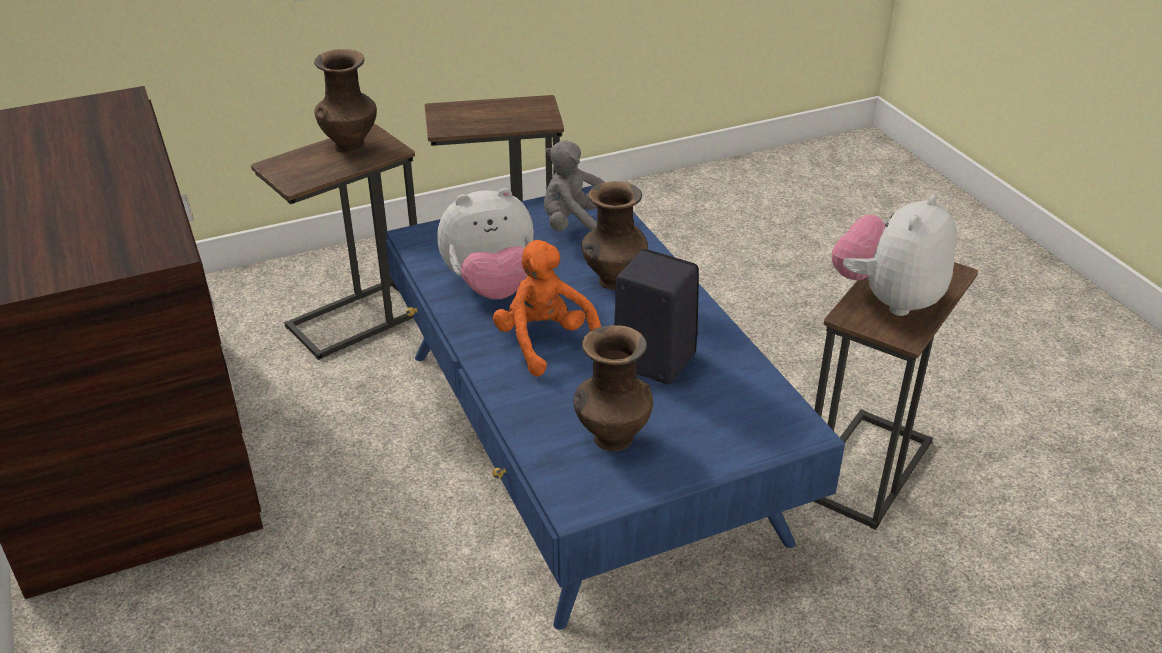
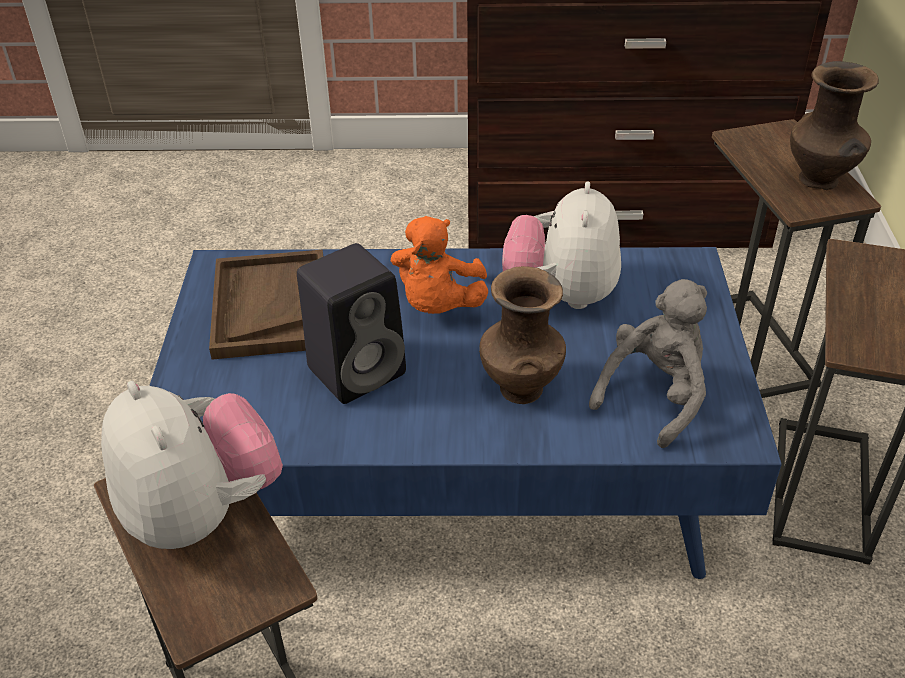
camera: 115 degrees right, 5 degrees up
(545, 343) = (438, 305): orange plush toy -> orange plush toy turned 105 degrees clockwise
(611, 439) = (270, 306): brown vase -> brown tray

